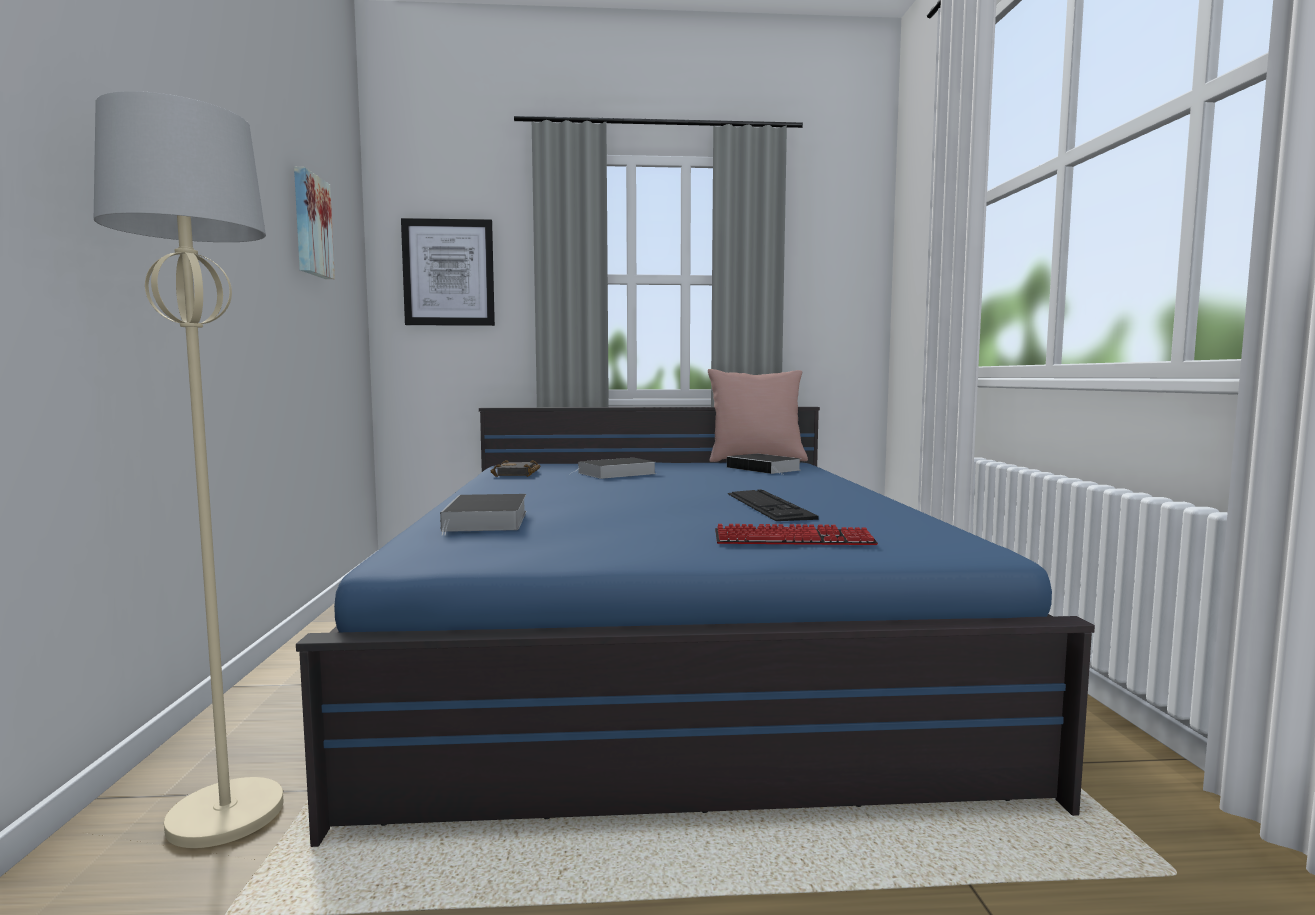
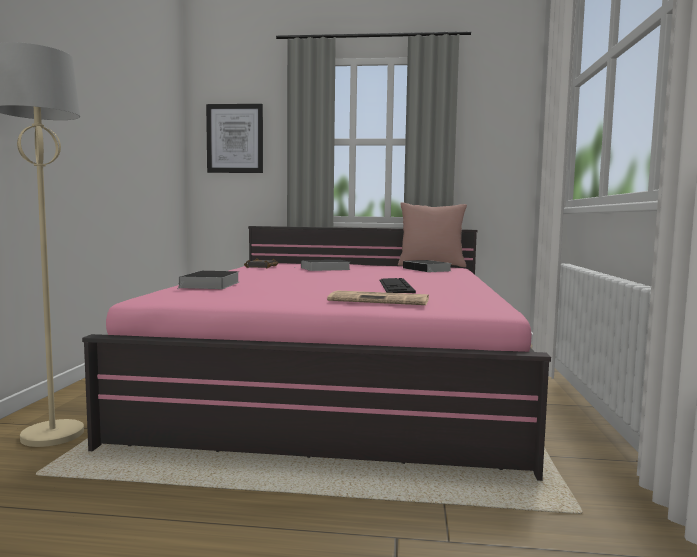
camera: 10 degrees right, 0 degrees up
(310, 225) = (143, 110): picture -> none
(668, 646) = (342, 379): blue bed -> pink bed
(793, 540) = (381, 300): keyboard -> newspaper

